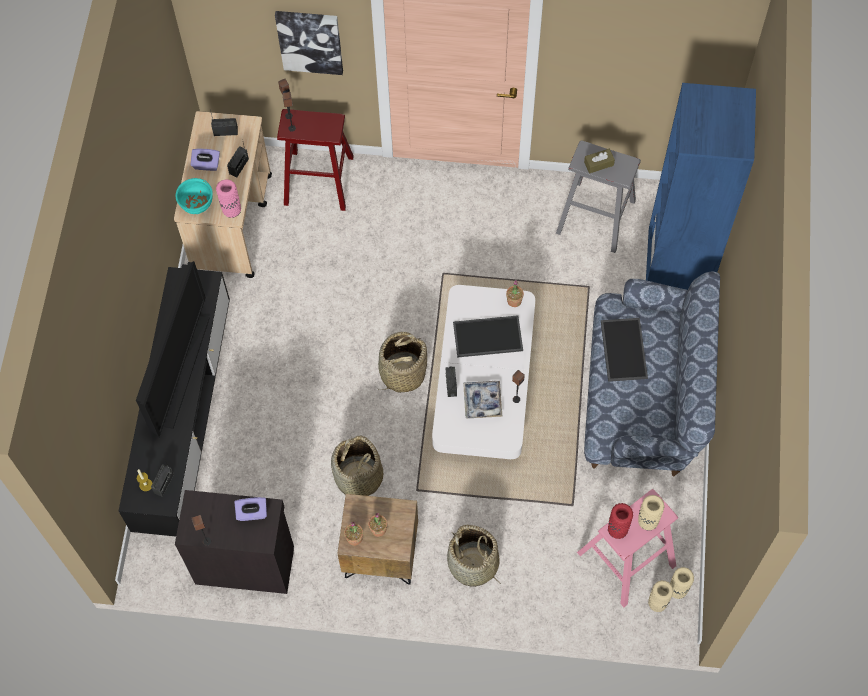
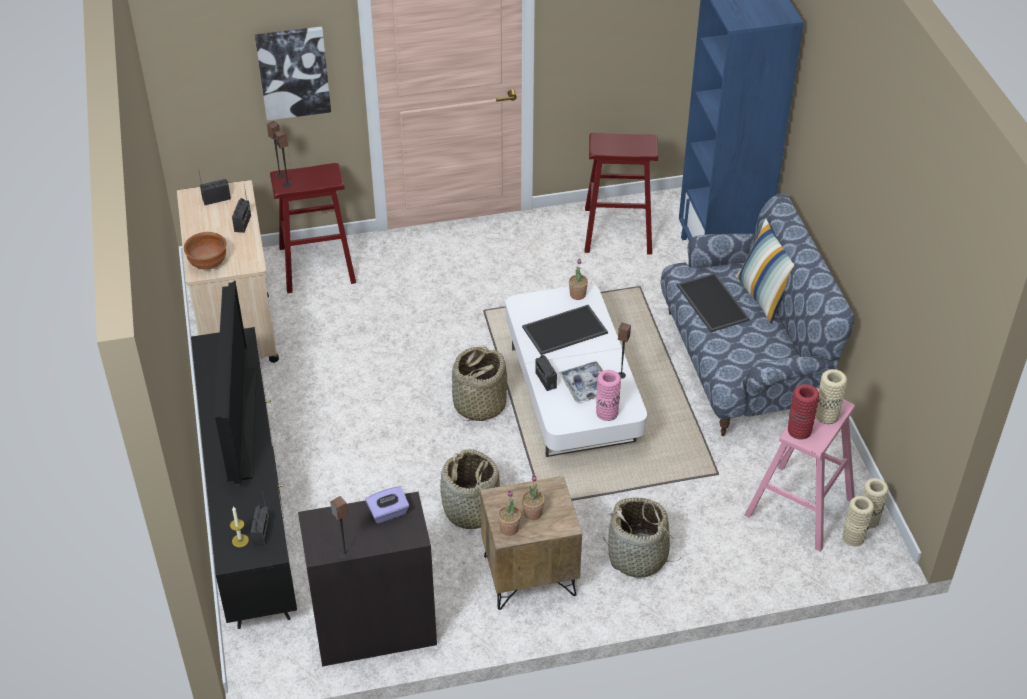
camera: 20 degrees left, 20 degrees down
(196, 205) = (208, 264): turquoise bowl -> brown bowl
(206, 165) = (206, 230): purple tissue box -> none
(231, 210) = (249, 260): pink vase -> pink vase (607, 413)
(596, 216) = (618, 230): grey stool -> red stool
(598, 164) = (618, 146): brown tissue box -> none
(672, 356) = (764, 296): none -> pillow

